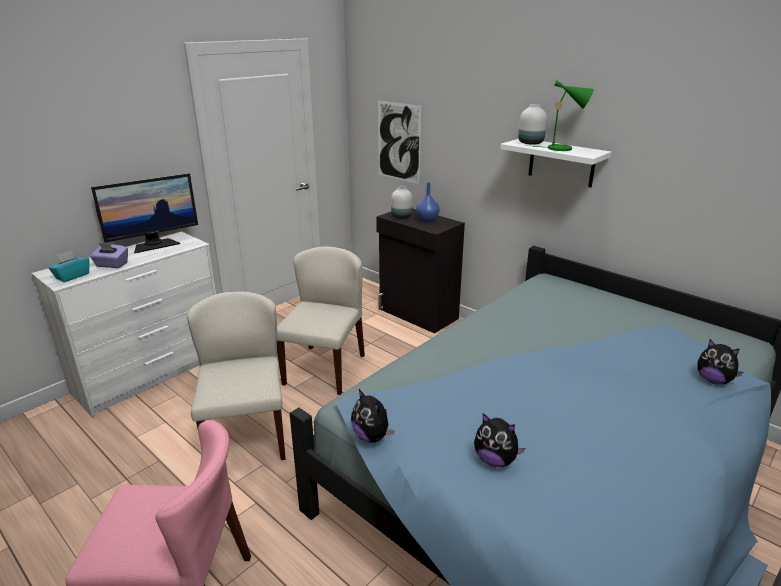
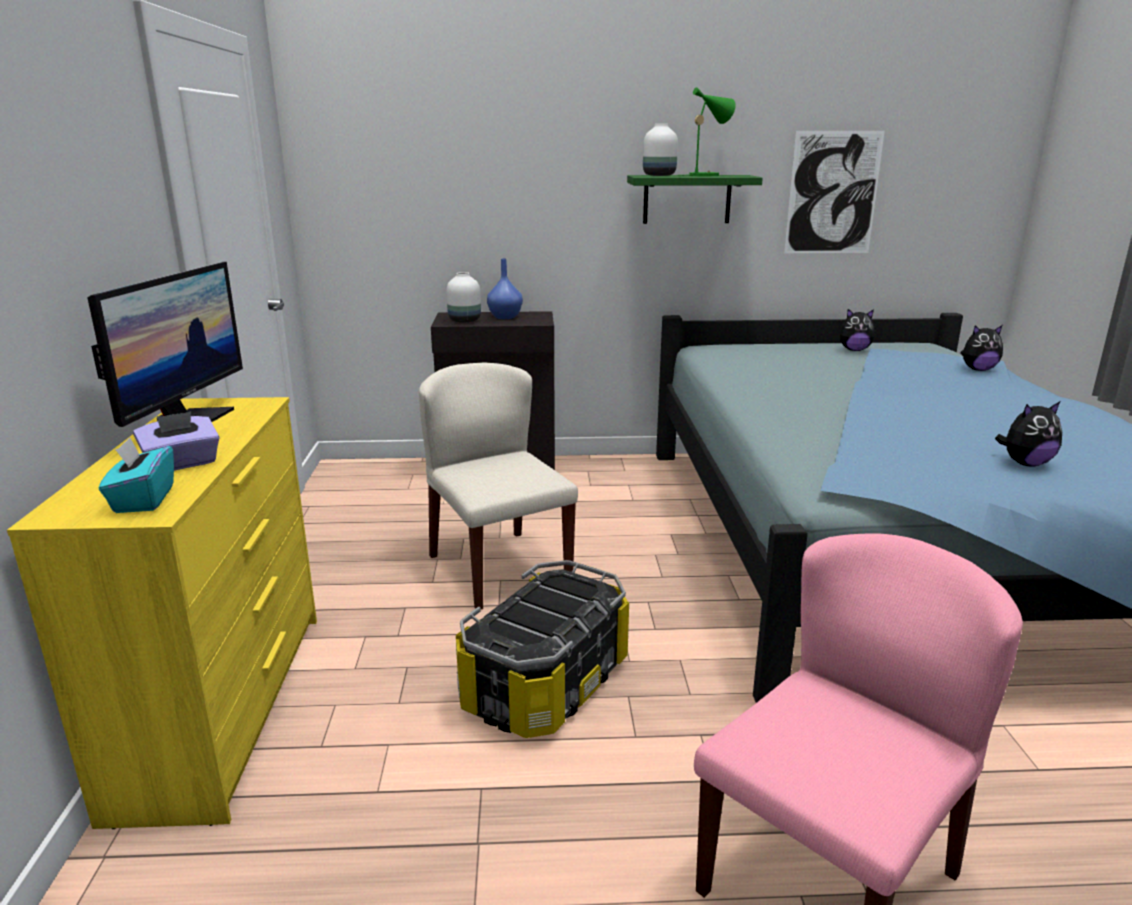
camera: 45 degrees left, 5 degrees down
(152, 374) = (227, 708): white dresser -> yellow dresser
(246, 435) = (545, 683): beige chair -> storage box
(372, 436) = (918, 496): plush toy -> plush toy (854, 350)
(398, 142) = (411, 212): picture -> picture (833, 193)
(561, 162) = (687, 199): white shelf -> green shelf

